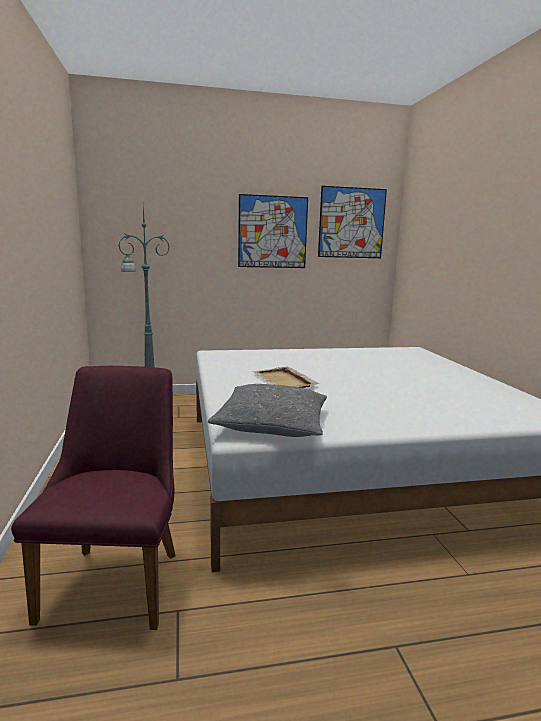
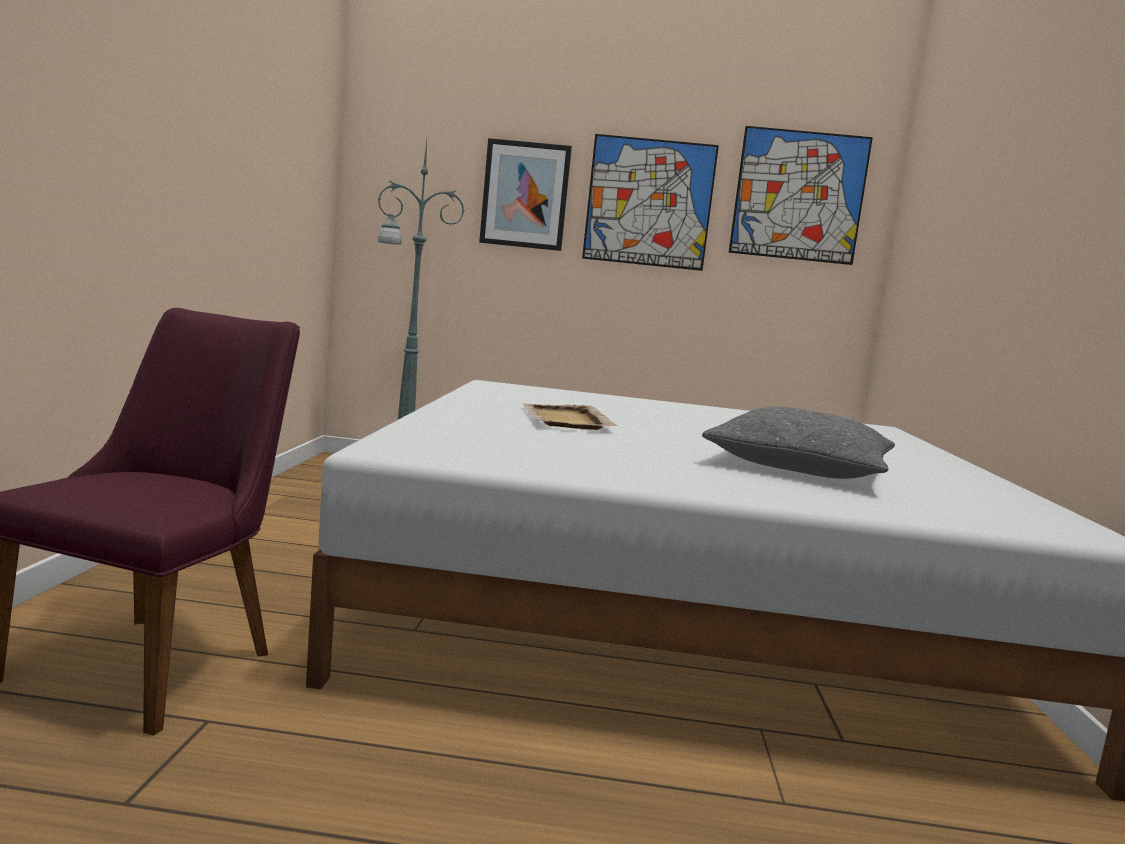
camera: 15 degrees right, 5 degrees down
(201, 232) = (525, 195): none -> picture
(272, 423) = (466, 450): grey pillow -> grey pillow (799, 466)

